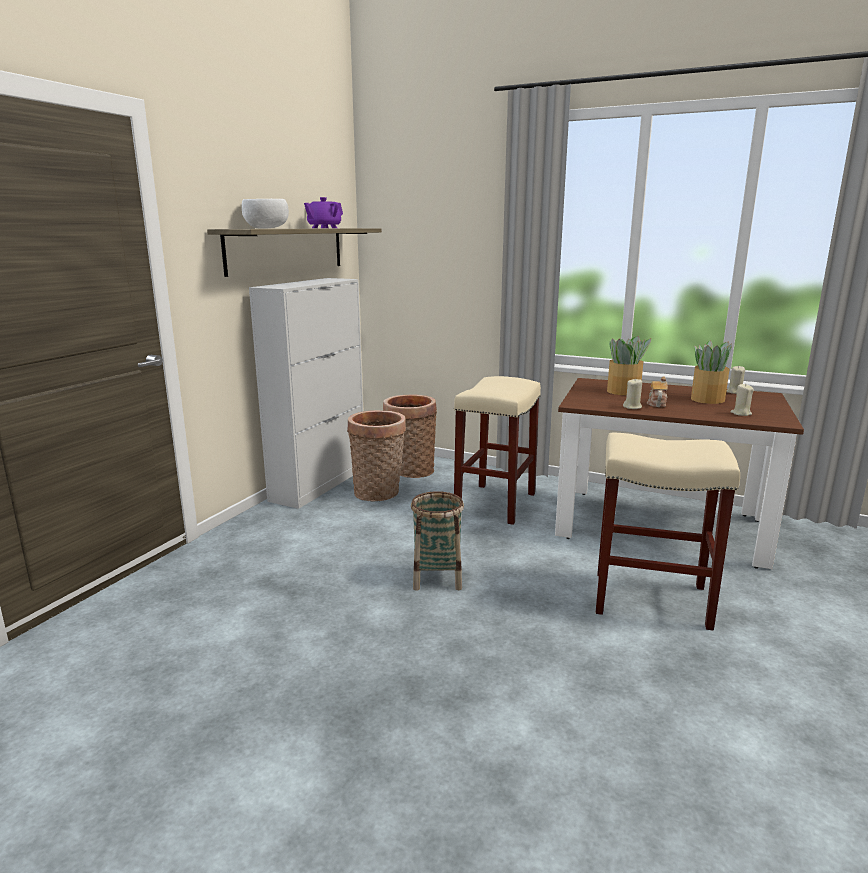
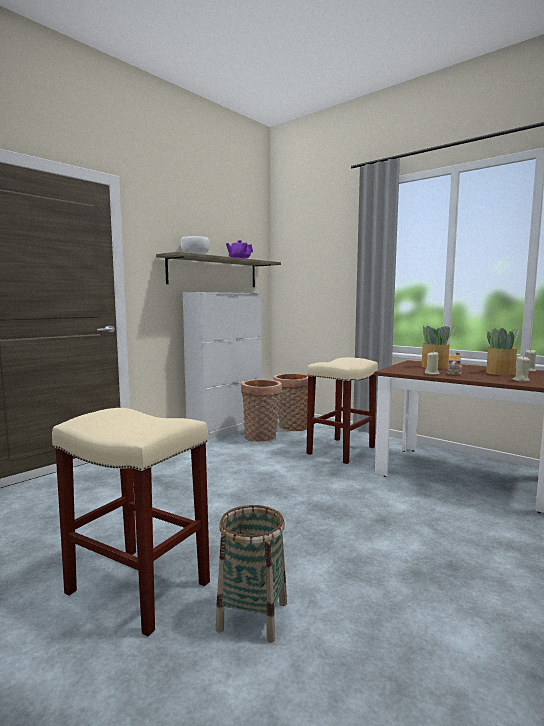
camera: 15 degrees right, 10 degrees down
(437, 578) = (271, 489): basket -> basket (253, 616)
(649, 599) = (429, 523): beige stool -> beige stool (136, 587)

